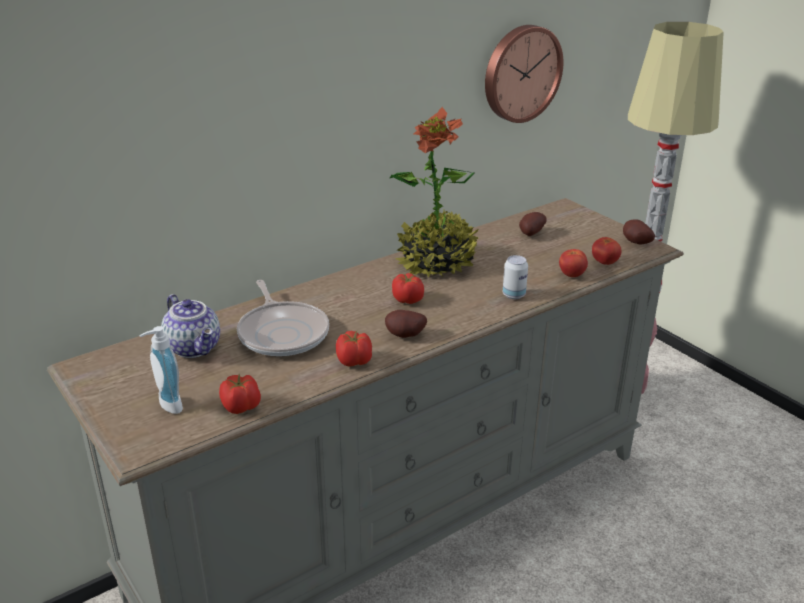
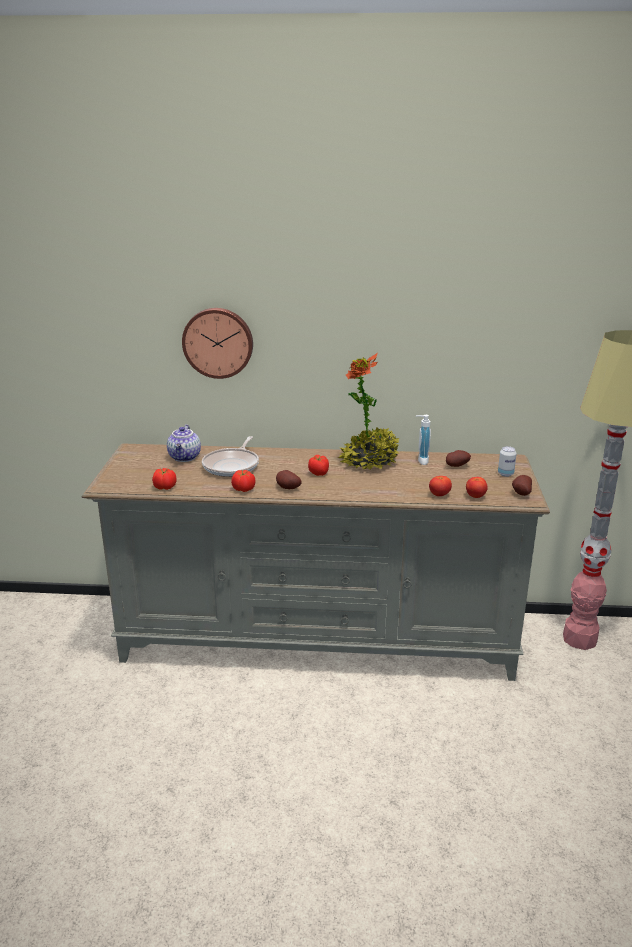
camera: 40 degrees right, 5 degrees down
(166, 406) = (138, 475): soap dispenser -> soap dispenser (420, 461)
(513, 295) = (382, 492): can -> can (505, 474)
(520, 73) = (480, 346): wall clock -> wall clock (218, 342)

